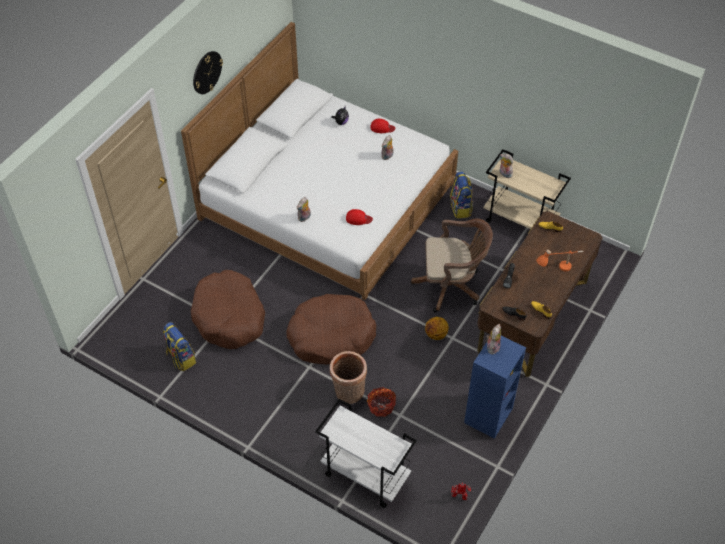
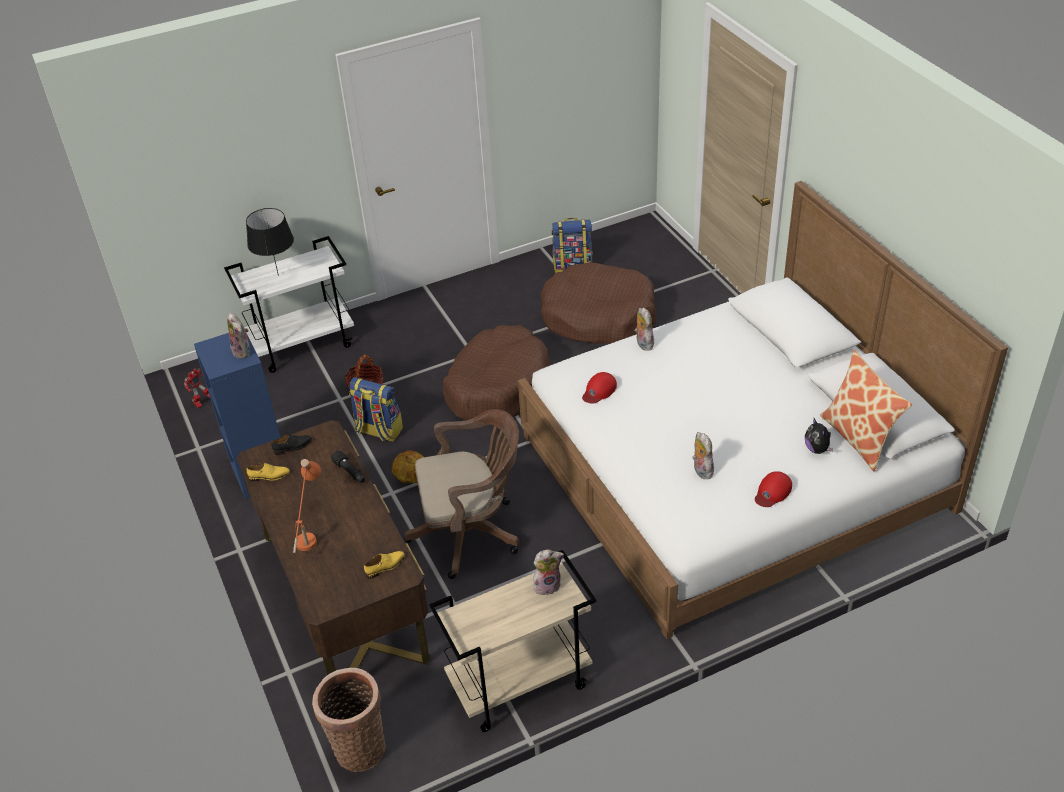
camera: 125 degrees right, 10 degrees down
(207, 72) = (861, 172): wall clock -> none
(322, 111) = (858, 438): none -> pillow
(348, 393) = (407, 370): basket -> basket (358, 746)
(372, 442) = (278, 275): none -> black table lamp
(451, 286) = (471, 532): brown office chair -> brown office chair turned 135 degrees counterclockwise
(461, 208) = (605, 620): backpack -> backpack (378, 431)

